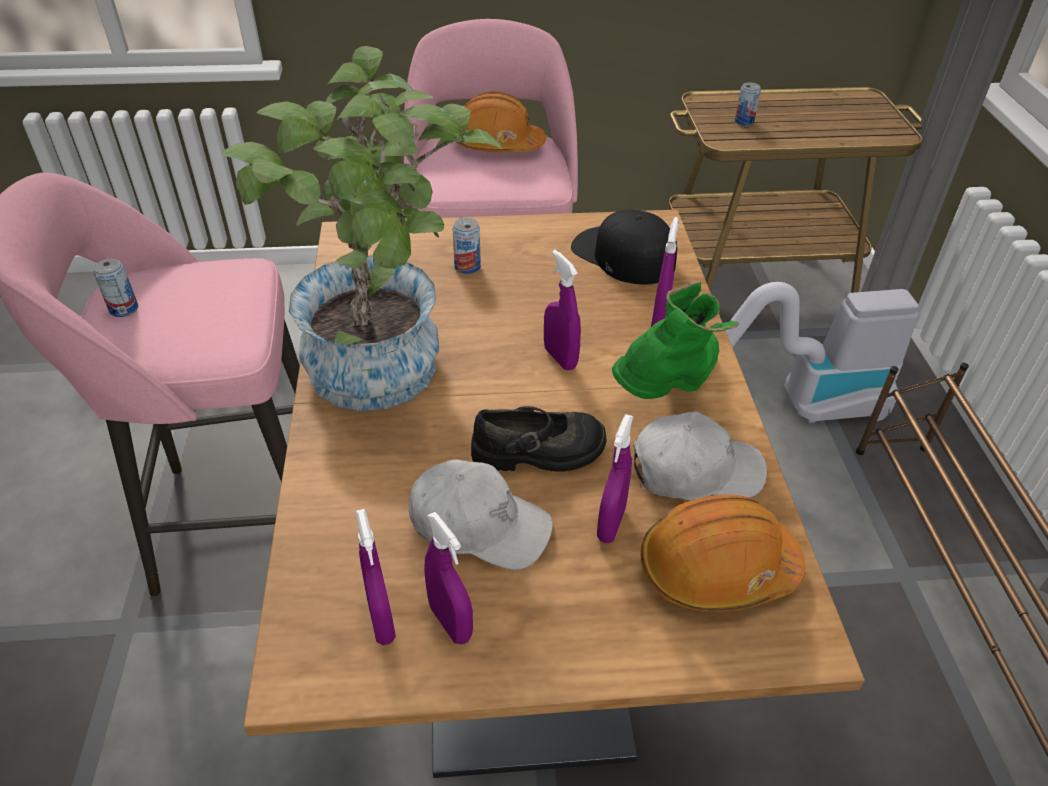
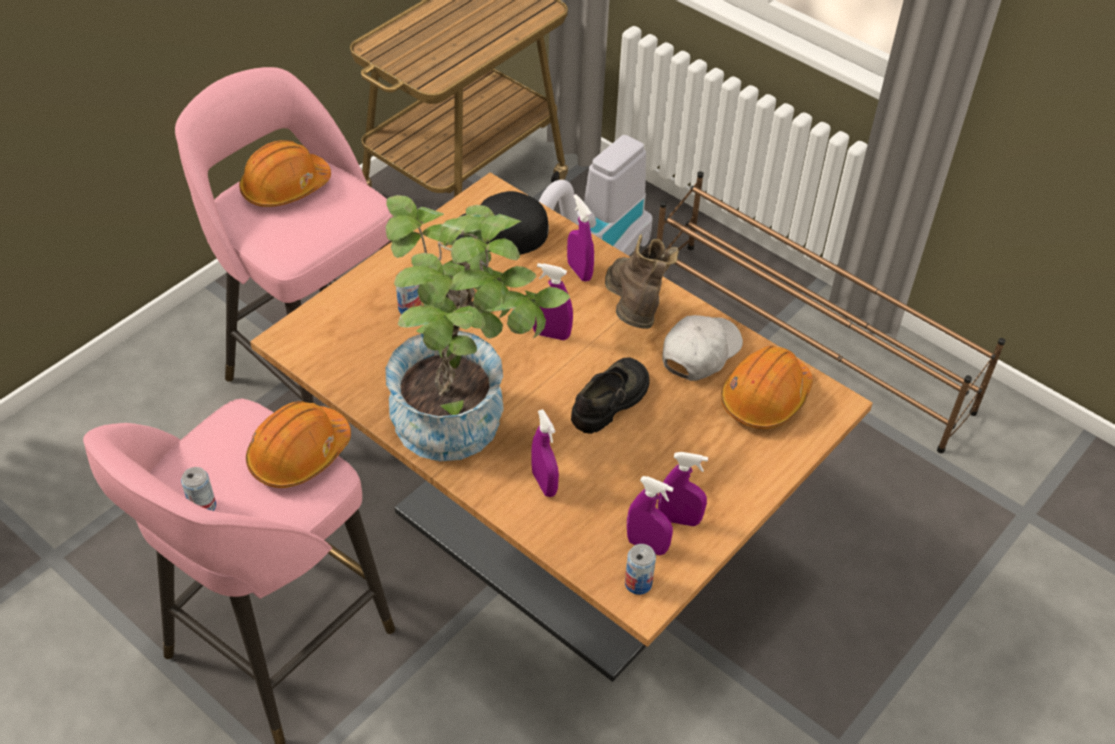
camera: 45 degrees left, 5 degrees up
(236, 318) = (299, 454): none -> orange hard hat
(479, 525) = (631, 463): white cap -> none
(611, 524) = (693, 413): purple spray bottle -> purple spray bottle (544, 483)
(668, 390) = (634, 313): green boot -> brown boot
(744, 121) = (426, 53): can -> can (638, 583)

